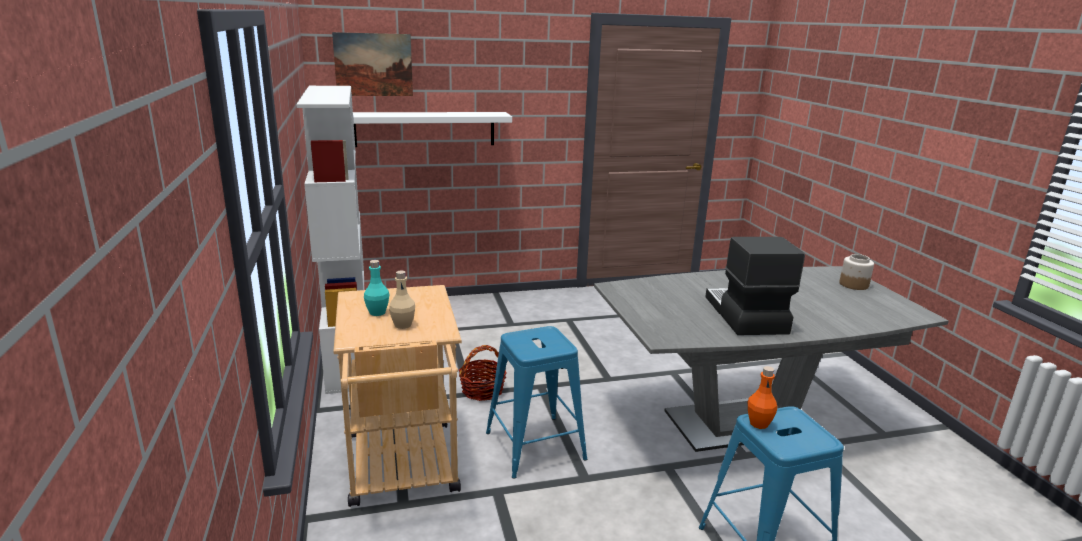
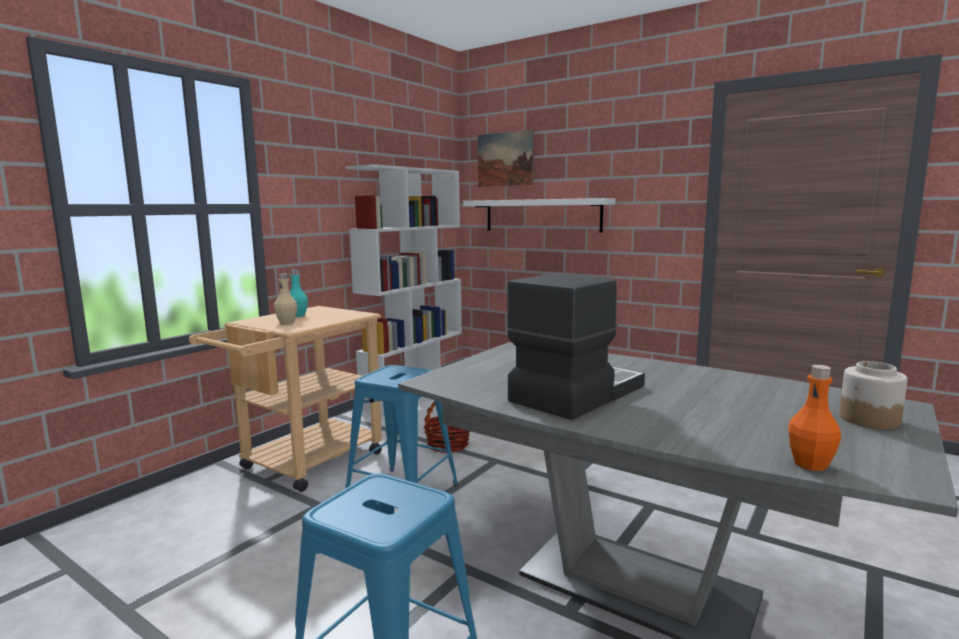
camera: 50 degrees right, 10 degrees down
(758, 423) = (371, 485): orange bottle -> orange bottle (810, 464)

